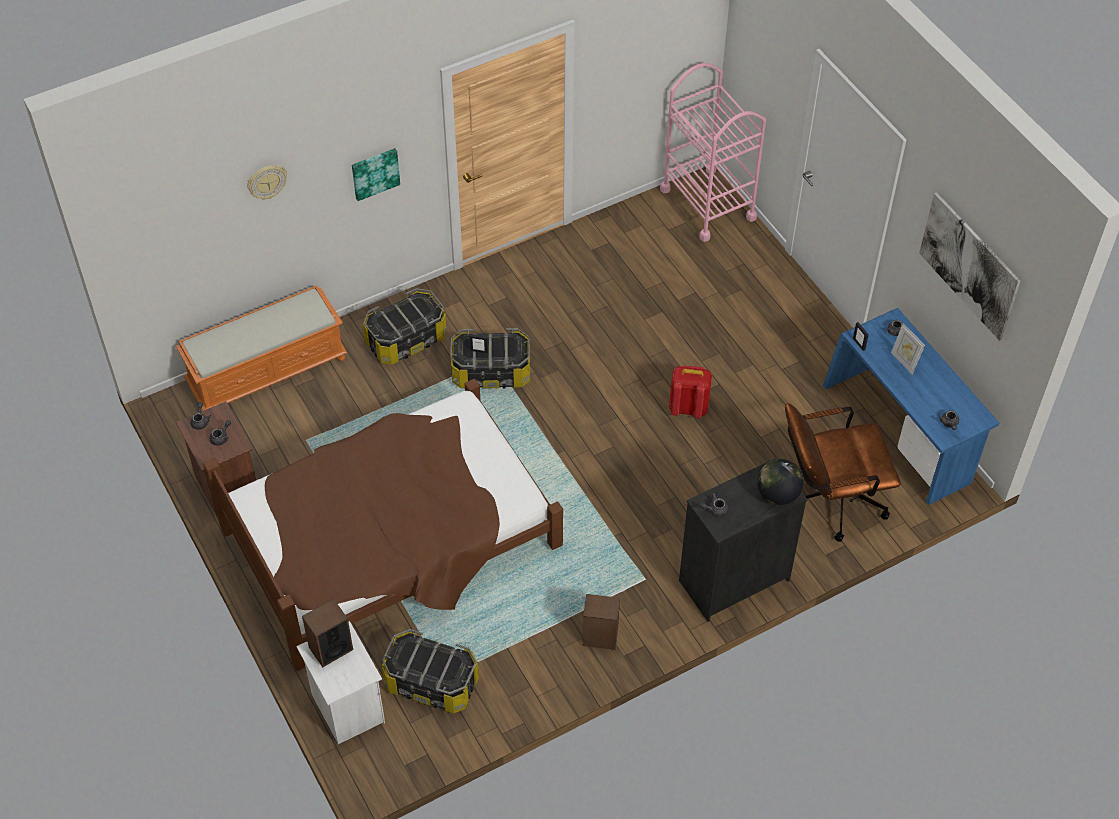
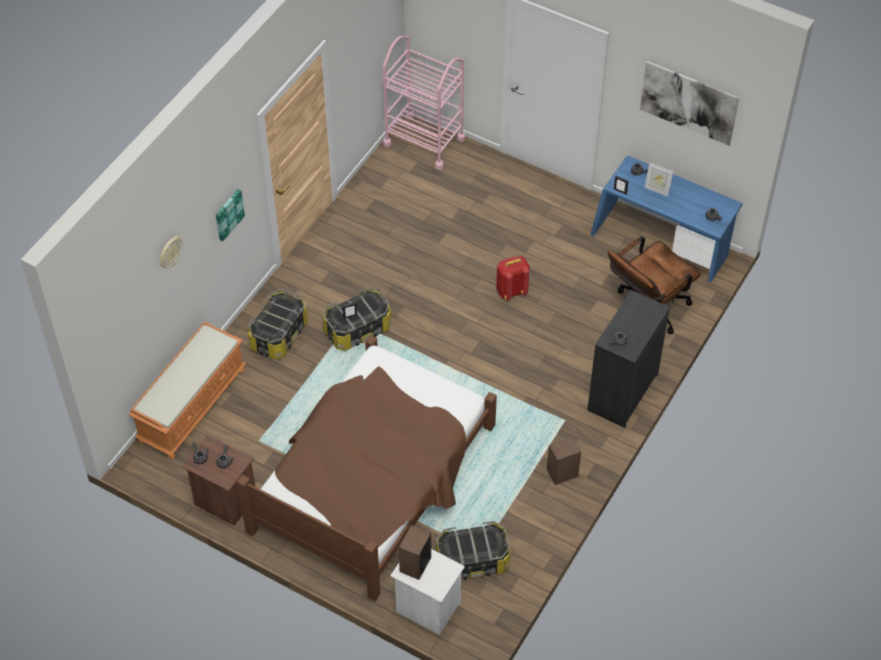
camera: 30 degrees left, 0 degrees up
(778, 494) = (650, 313): globe -> none

